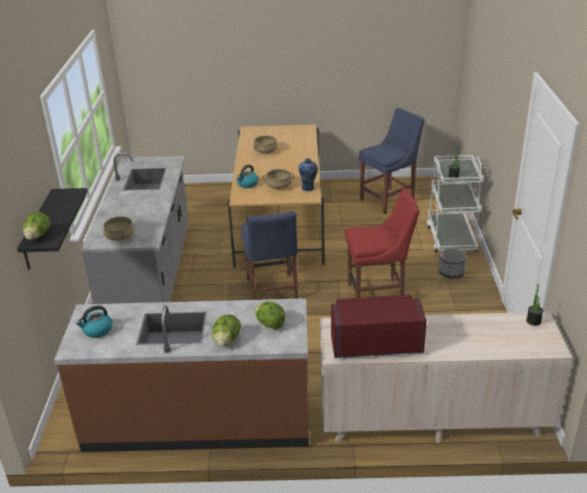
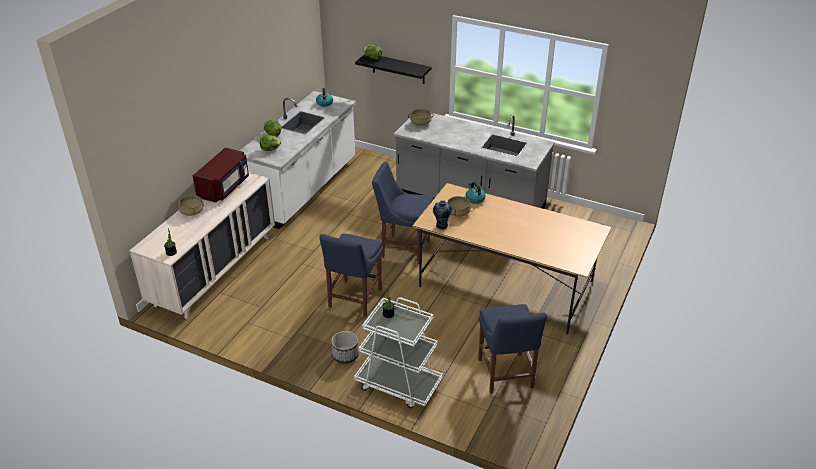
camera: 115 degrees right, 5 degrees up
(198, 419) = (304, 189): brown counter -> white counter
(265, 151) = (537, 225): beige cooking pot -> beige cooking pot (192, 212)
(379, 294) = (353, 299): red chair -> blue chair

